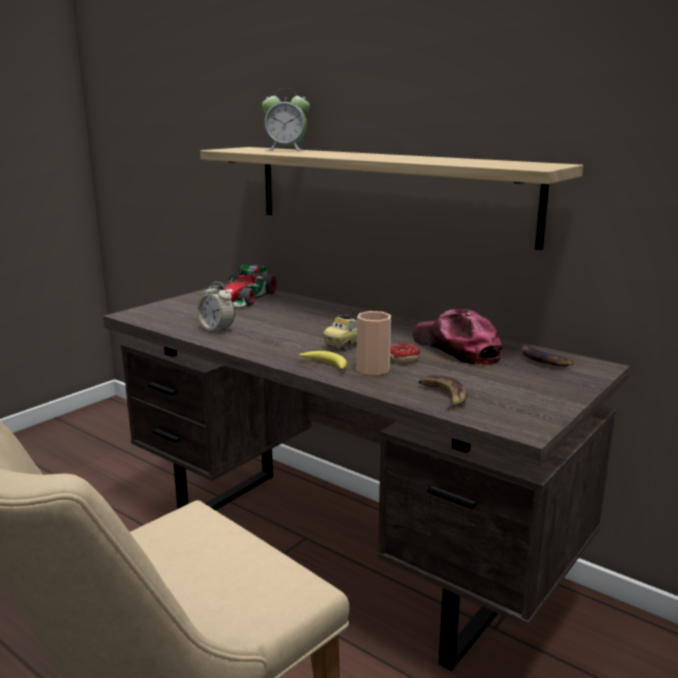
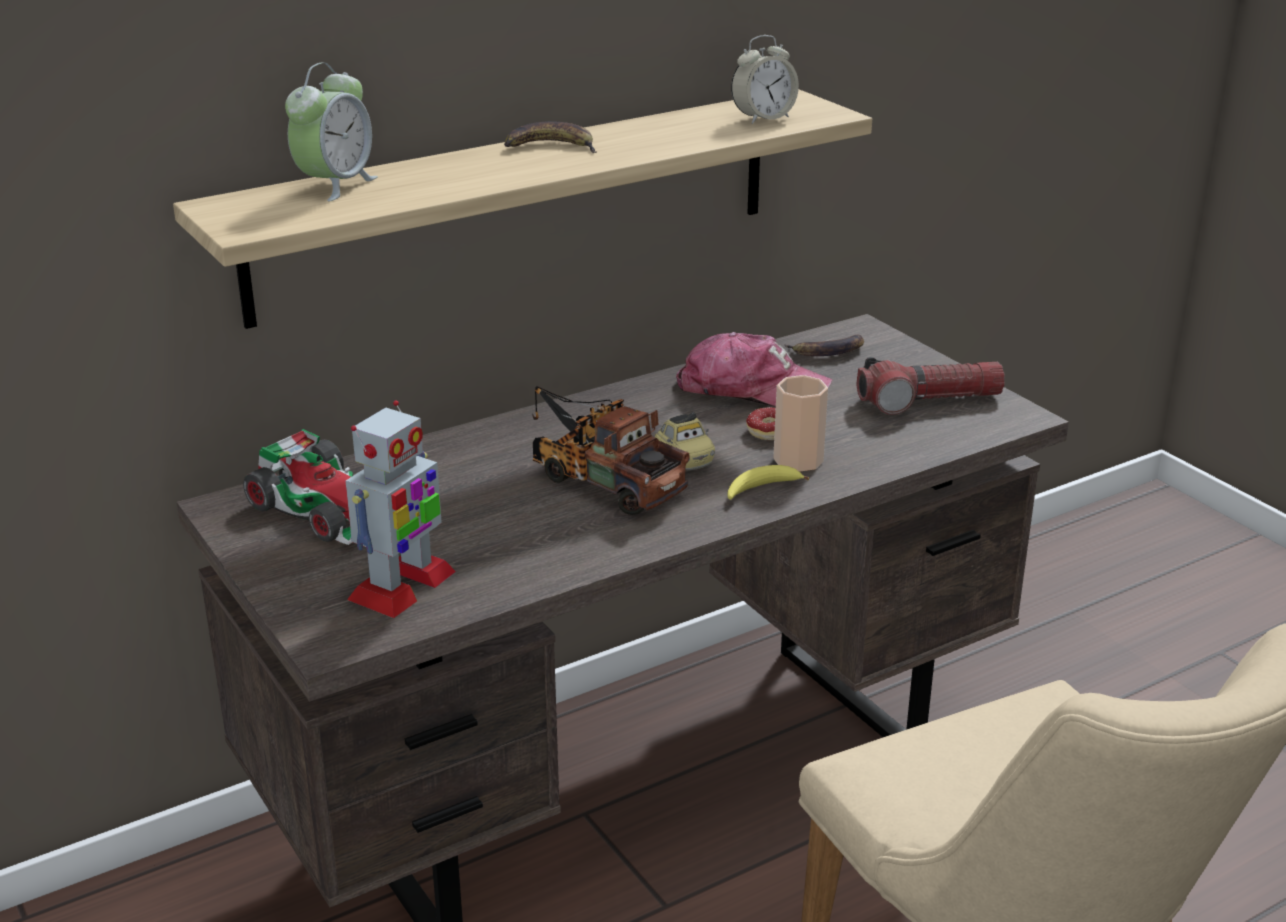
camera: 70 degrees left, 10 degrees up
(180, 317) = (402, 587): none -> toy robot
(216, 329) = (517, 556): alarm clock -> alarm clock (763, 118)
(306, 333) = (601, 480): none -> toy truck
(443, 396) = (913, 437): banana -> banana (550, 147)
(456, 349) = (751, 390): cap -> cap turned 150 degrees counterclockwise
(507, 396) = (929, 401): none -> flashlight

